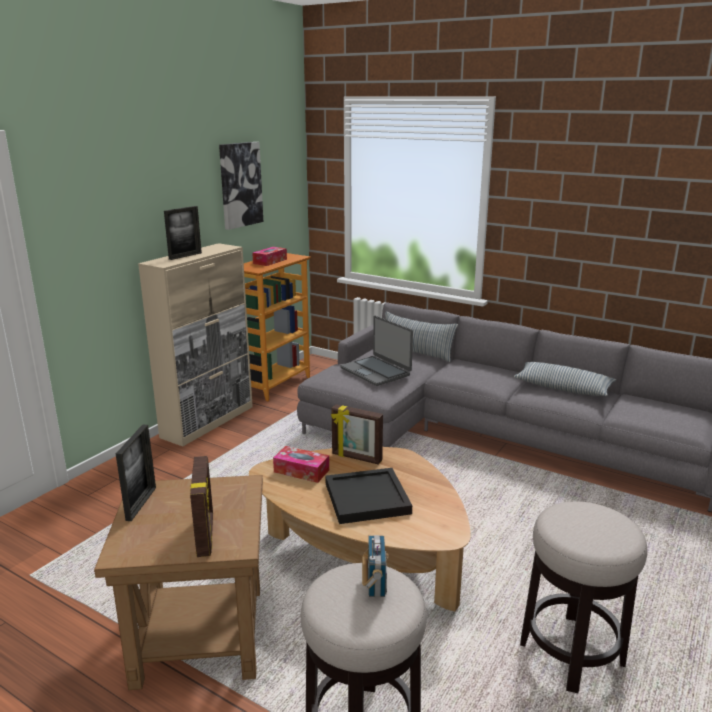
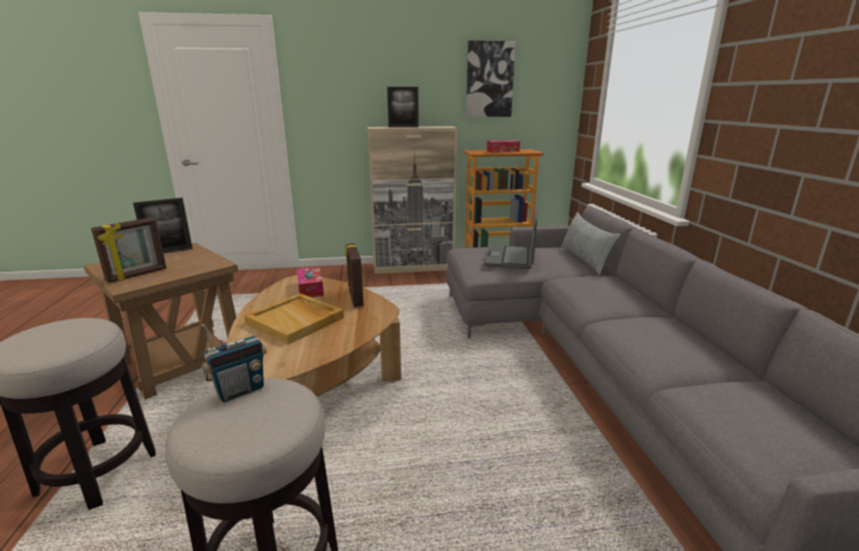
camera: 50 degrees right, 0 degrees up
(367, 498) = (296, 320): black tray -> beige tray
(375, 585) = (68, 336): radio -> radio (240, 391)
(563, 388) = (674, 337): pillow -> none

